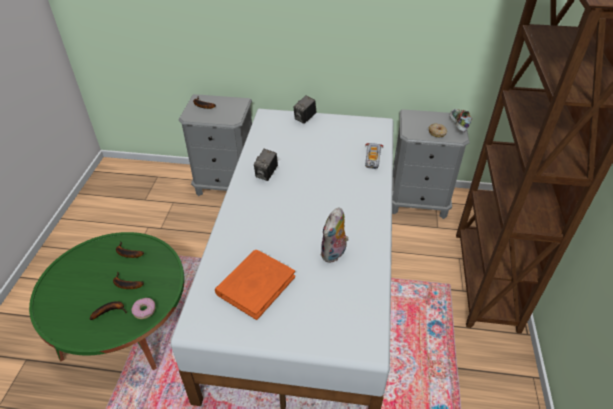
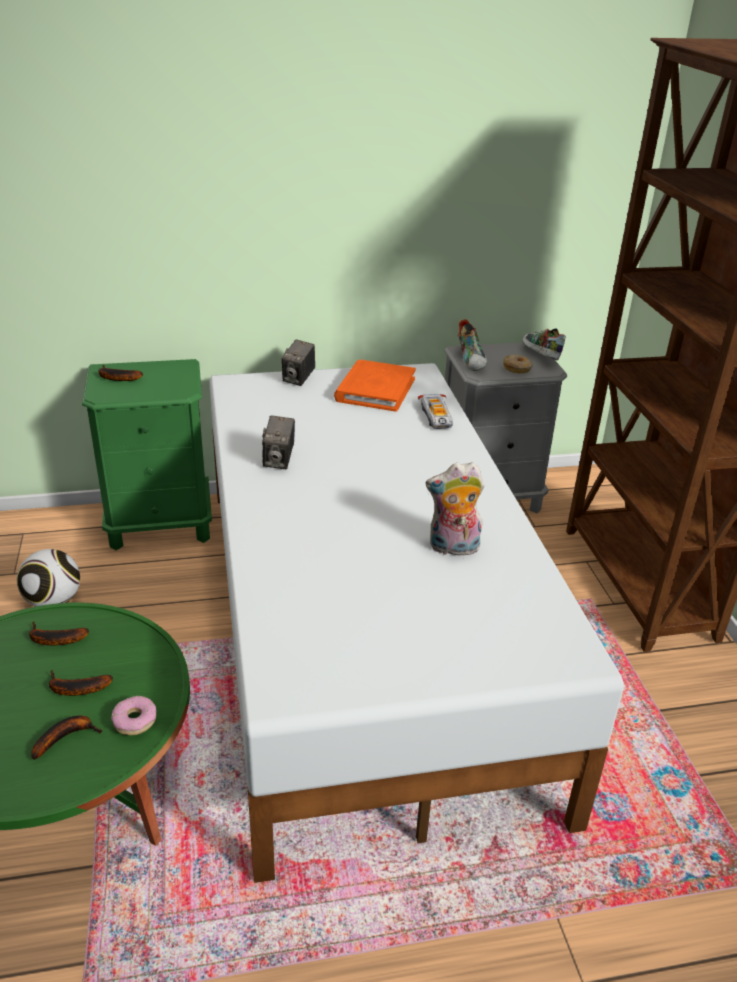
camera: 20 degrees left, 10 degrees down
(157, 220) = (54, 601): none -> football
(226, 184) = (160, 524): grey nightstand -> green nightstand
(255, 285) = (351, 614): orange book -> orange book (375, 389)
(334, 254) = (453, 548): plush toy -> plush toy turned 75 degrees clockwise
(411, 122) = (471, 360): none -> shoe

